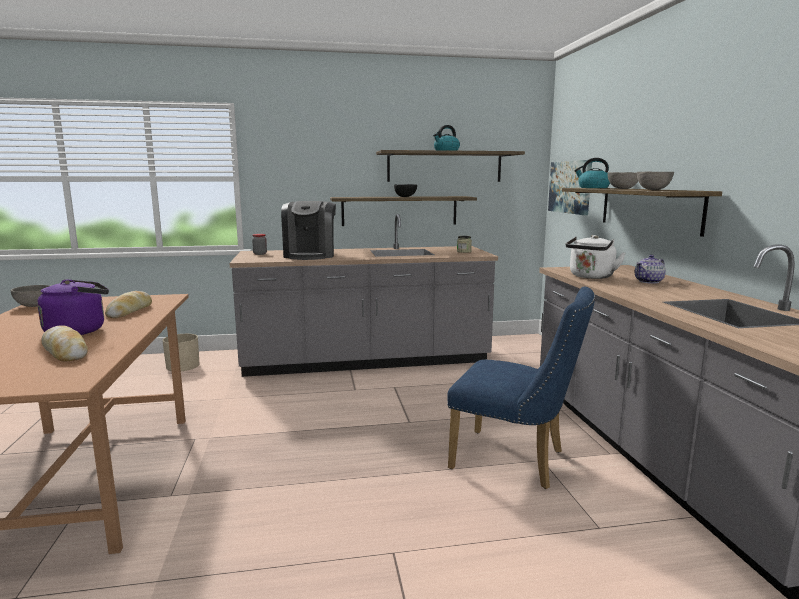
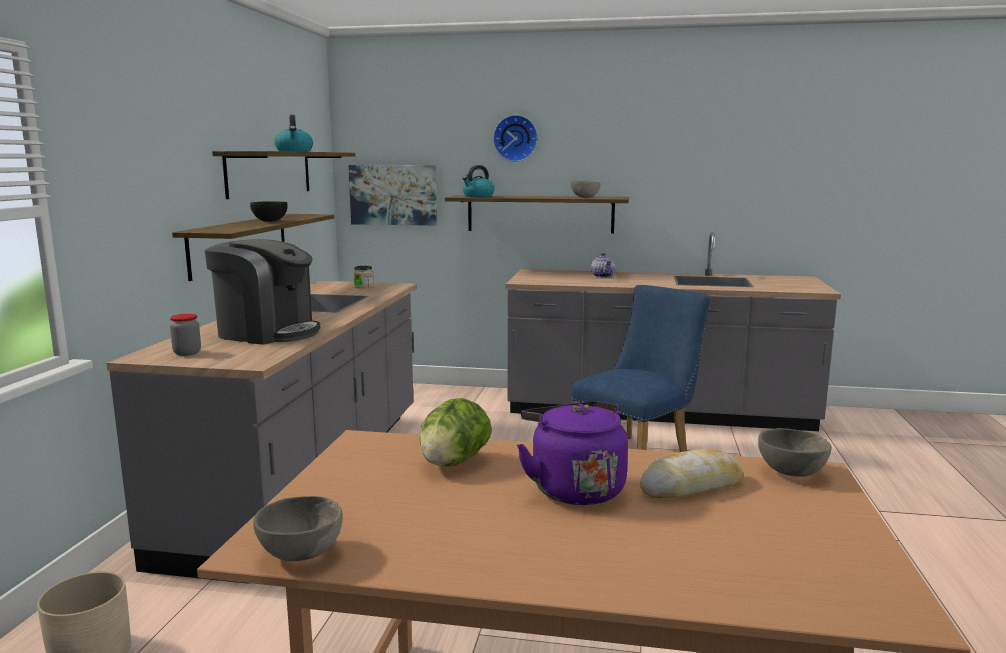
camera: 70 degrees left, 0 degrees up
(130, 311) = (453, 463): bread -> lettuce
(590, 277) = (570, 281): white kettle -> none
(622, 188) = (532, 197): grey bowl -> grey bowl (792, 473)
(640, 128) = (516, 138): none -> wall clock

